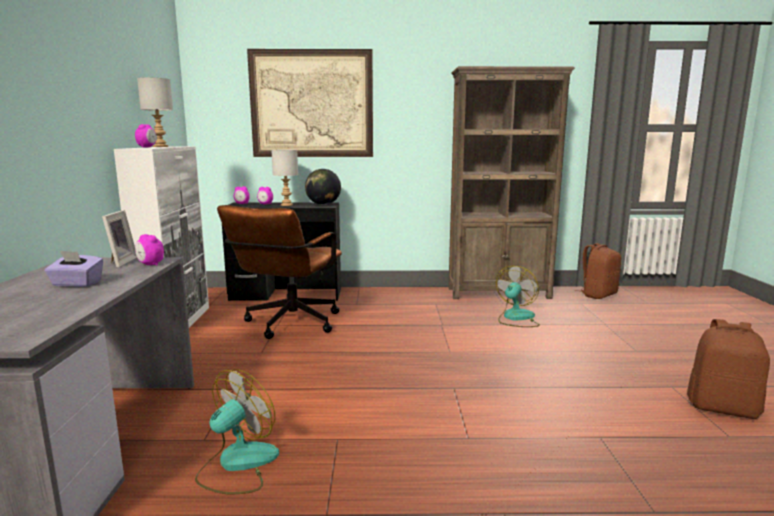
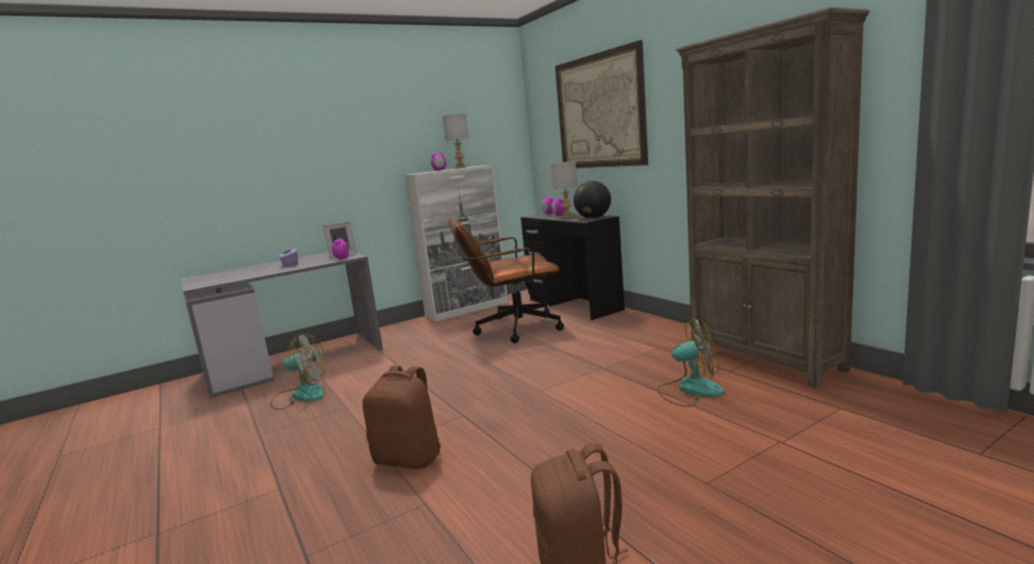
camera: 60 degrees right, 0 degrees up
(597, 295) = (916, 409): brown backpack -> brown backpack (409, 458)

